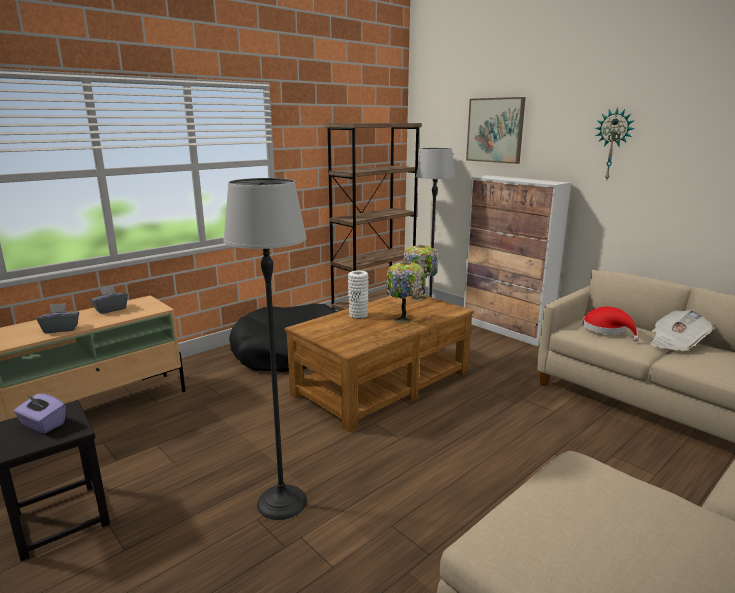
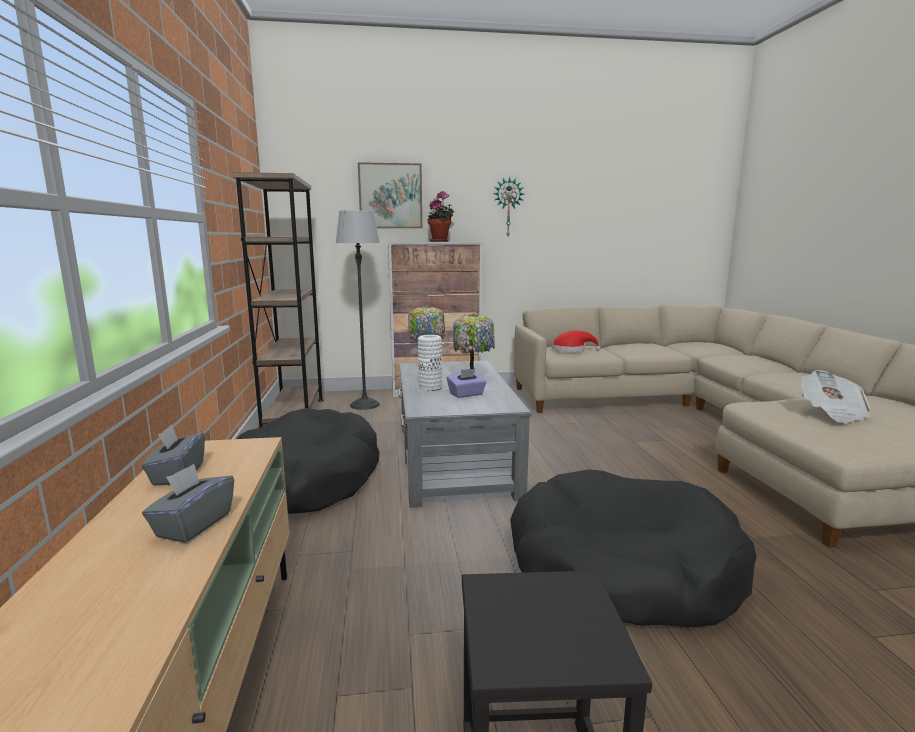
camera: 55 degrees left, 5 degrees down
(42, 425) = (532, 615): purple tissue box -> purple tissue box (466, 394)
(282, 502) = (621, 569): floor lamp -> black dog bed
(381, 383) = (453, 459): brown coffee table -> grey coffee table
(527, 179) = (441, 241): none -> potted plant
(675, 343) = (611, 346): newspaper -> newspaper (832, 413)

